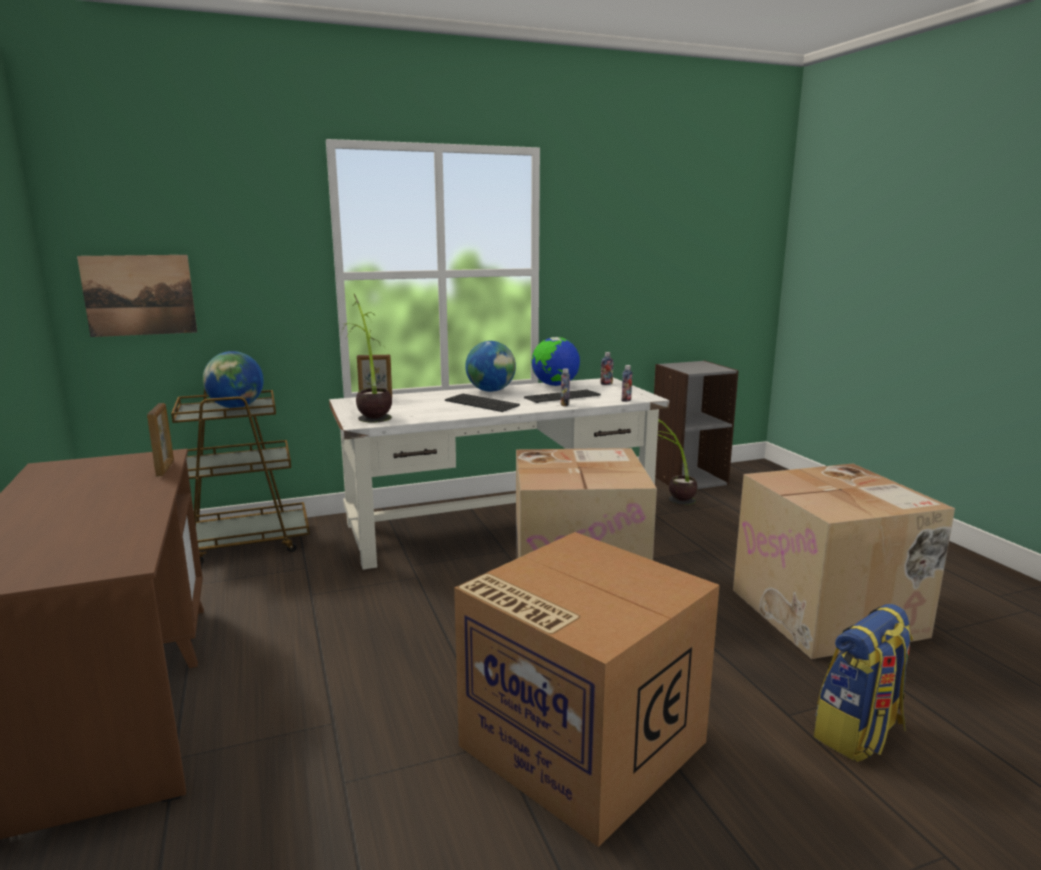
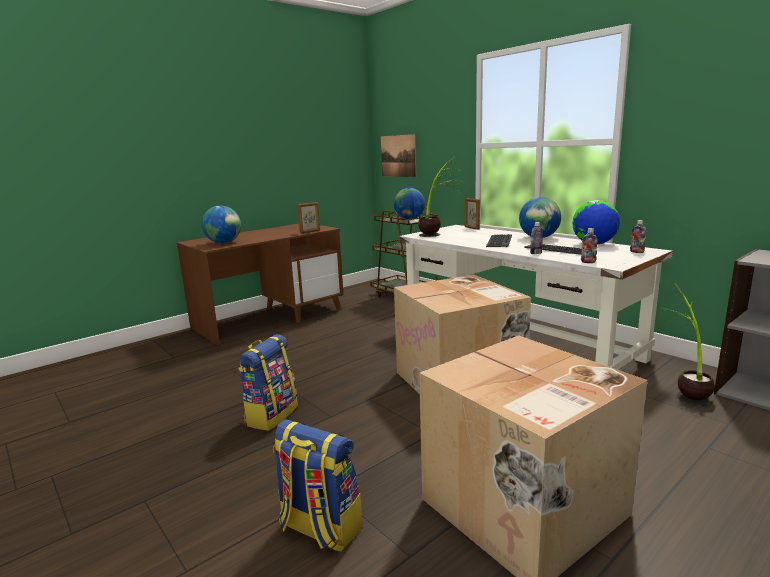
camera: 70 degrees right, 0 degrees up
(92, 547) = (224, 243): none -> globe
(578, 744) = (271, 415): cardboard box -> backpack

